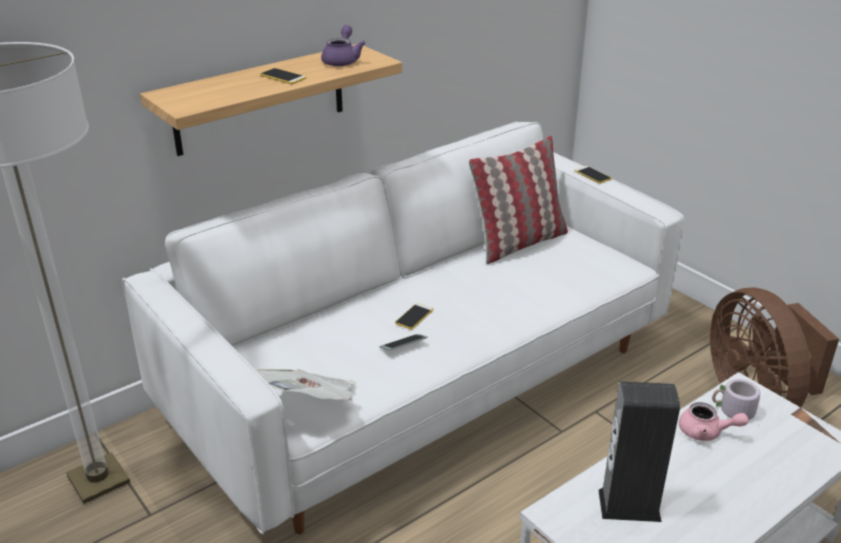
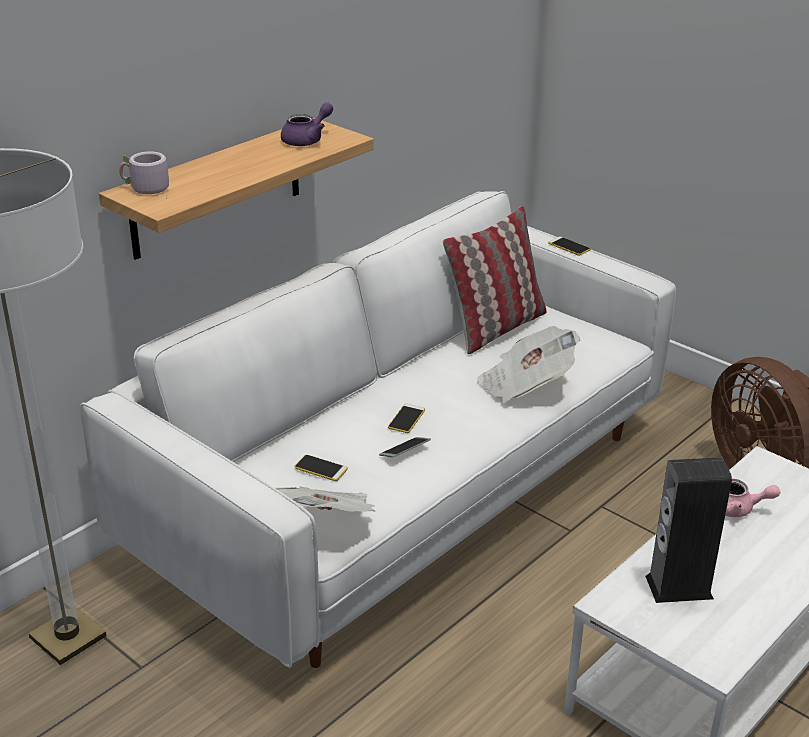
camera: 10 degrees left, 0 degrees up
(283, 77) = (251, 164): phone -> phone (321, 468)
(342, 60) = (307, 140): purple teapot -> purple teapot turned 45 degrees clockwise
(530, 295) = (525, 385): none -> newspaper
(733, 412) = (759, 486): grey mug -> grey mug (145, 189)

